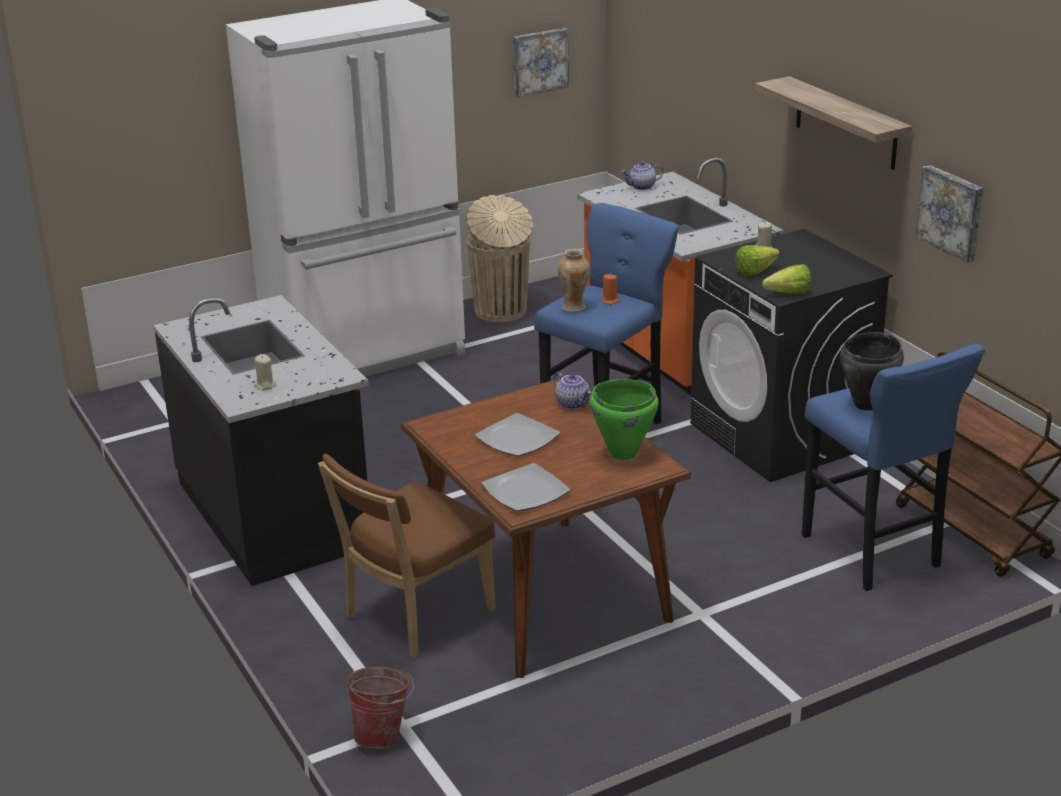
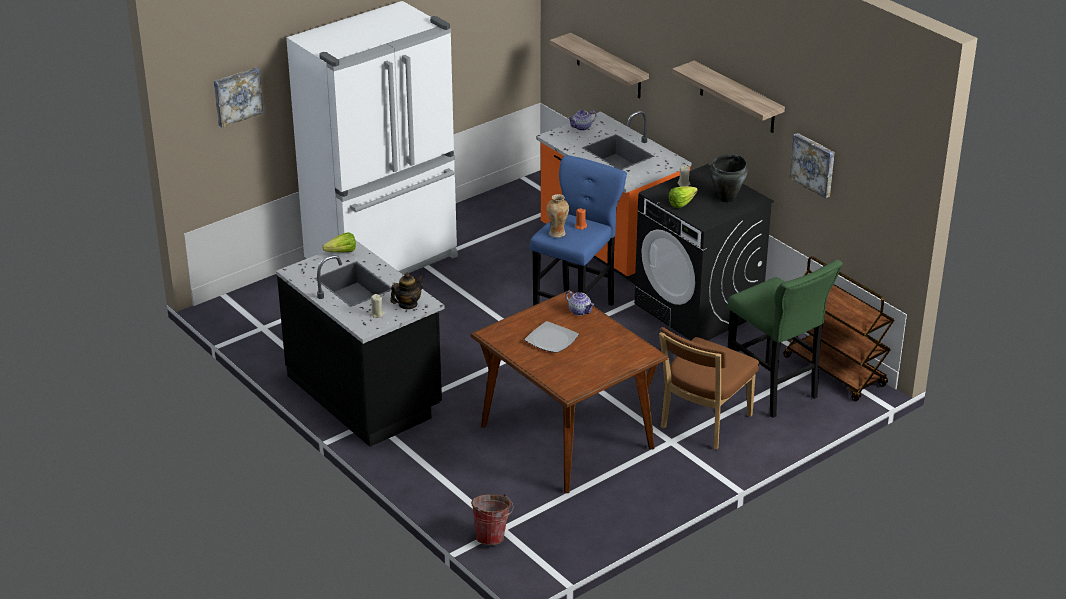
camera: 10 degrees left, 5 degrees up
(315, 376) = (408, 304): none -> teapot
(414, 616) = (486, 458): brown chair -> brown chair (703, 423)
(501, 311) = (473, 218): beige trash can -> none
(526, 491) = (568, 376): plate -> none
(539, 61) = (495, 31): picture -> picture (237, 96)
(622, 453) = (622, 345): green cooking pot -> none
(683, 106) = (608, 66): none -> shelf
(784, 294) = (705, 221): lettuce -> lettuce (339, 253)
(868, 405) = (768, 298): black cooking pot -> black cooking pot (727, 198)
(874, 555) = (774, 392): blue stool -> green stool

